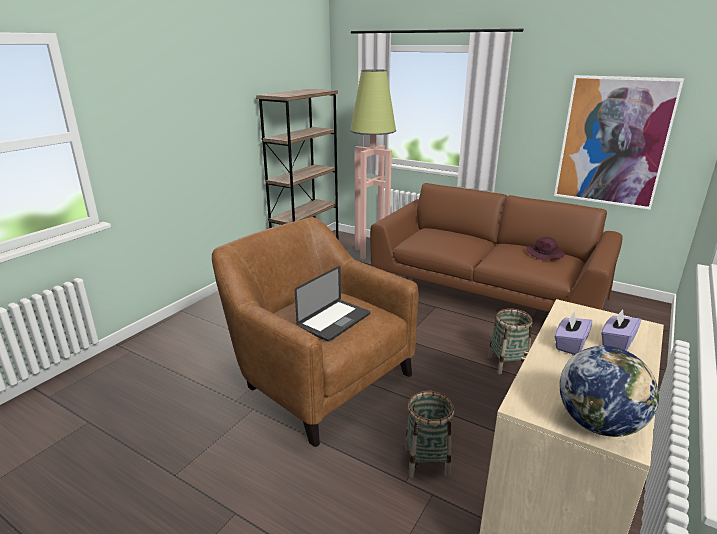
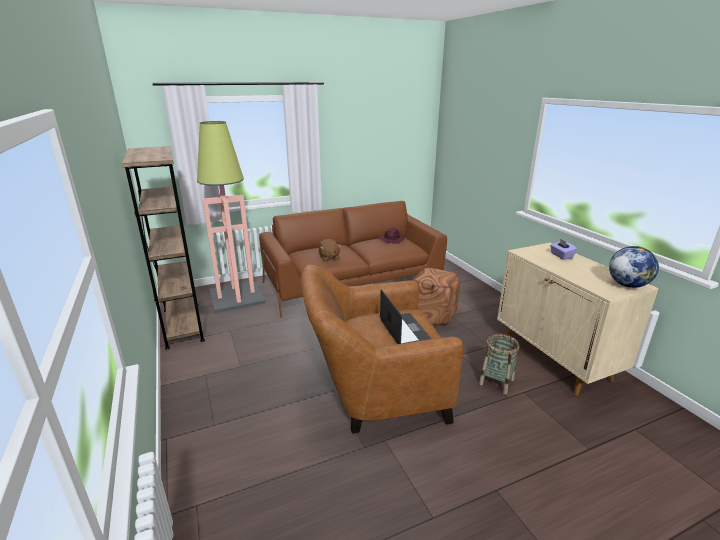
camera: 55 degrees left, 0 degrees up
(439, 243) = (329, 258): none -> brown plush toy
(507, 364) = (433, 314): basket -> brown ottoman
(570, 345) = (558, 265): purple tissue box -> none
(613, 142) = (386, 157): picture -> none

